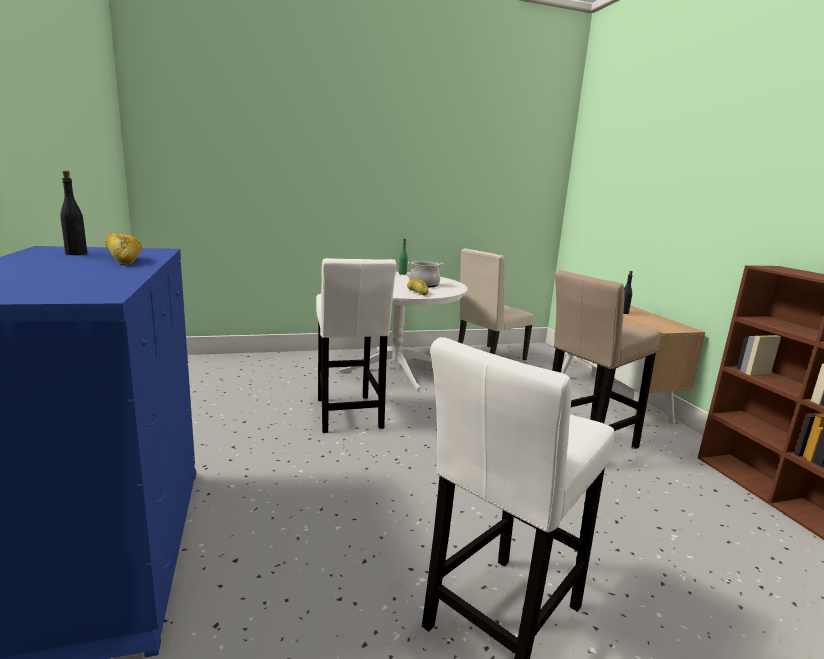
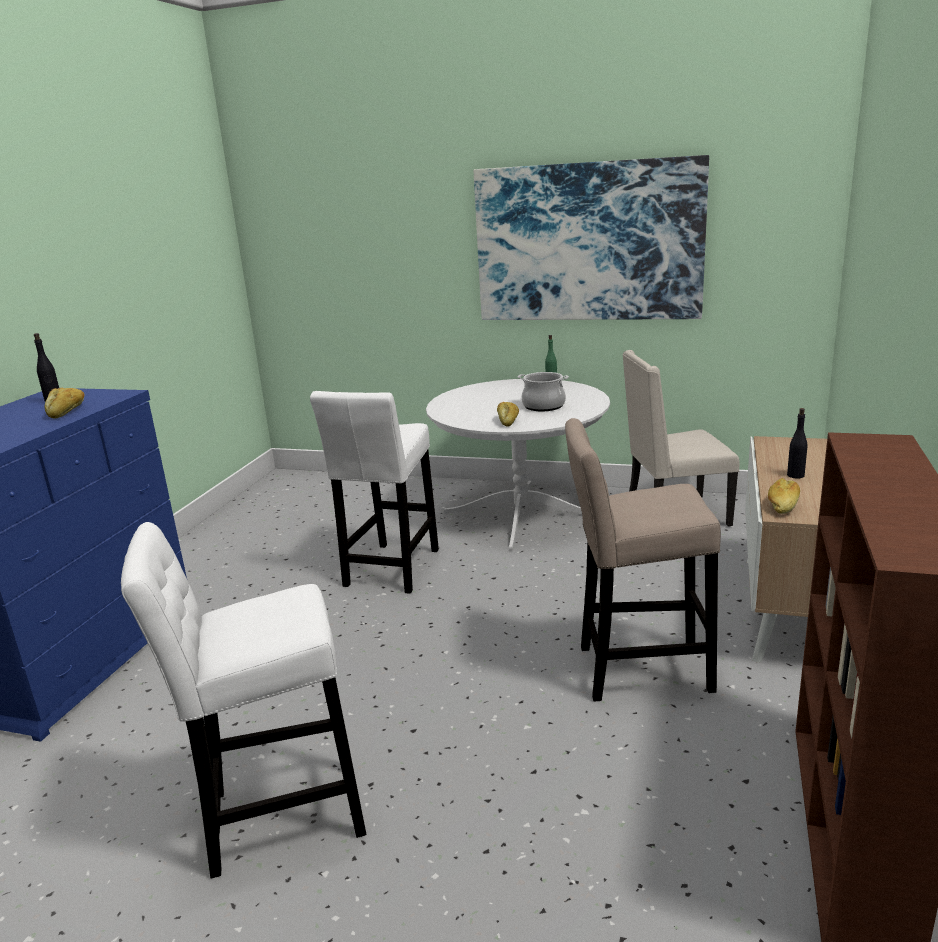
camera: 35 degrees right, 5 degrees up
(428, 176) = (588, 242): none -> picture
(647, 325) = (782, 505): none -> bread

